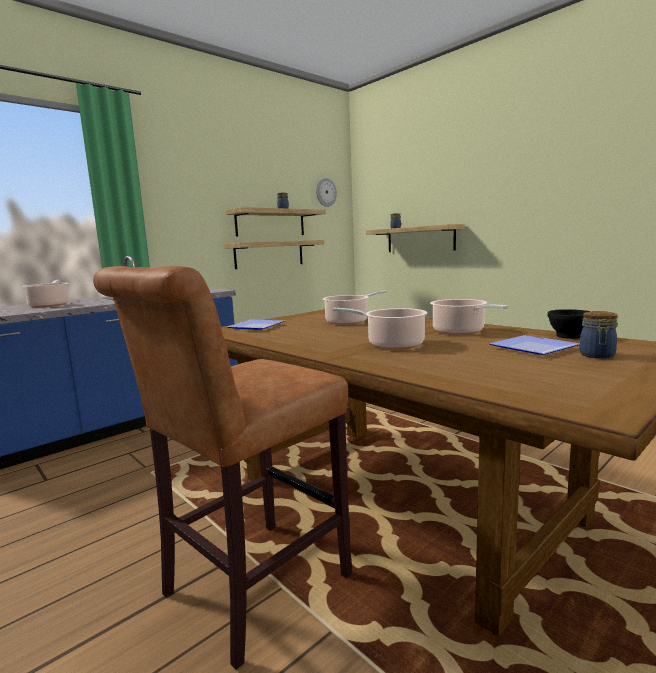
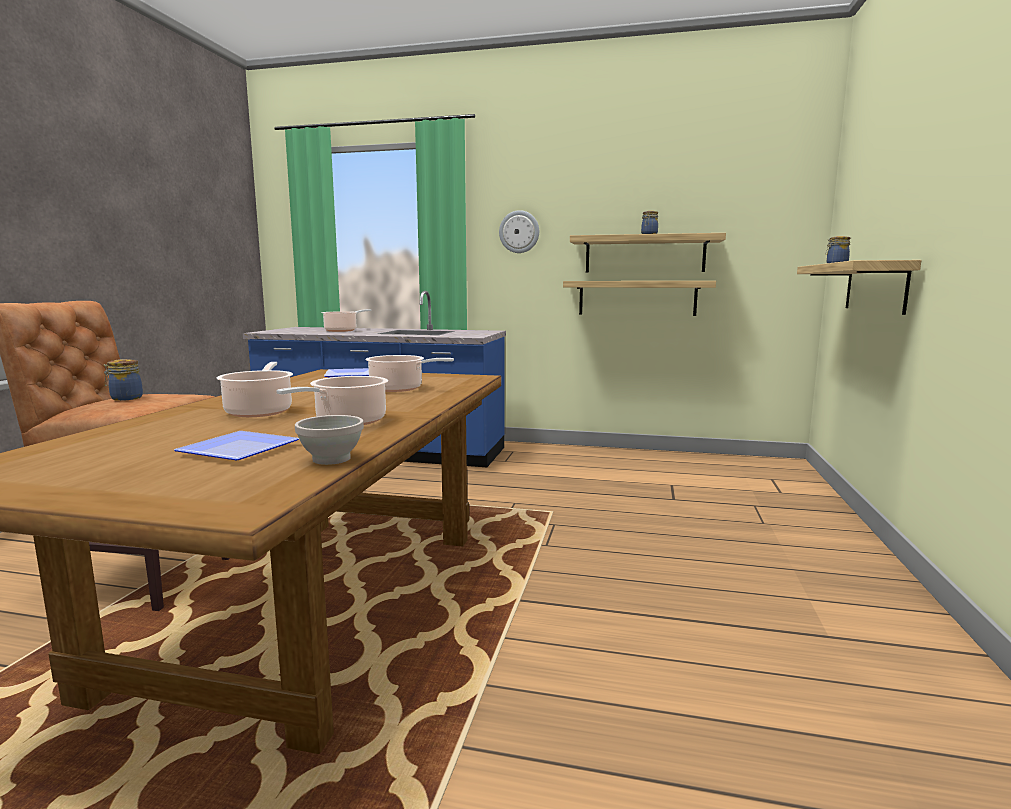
camera: 55 degrees right, 0 degrees up
(325, 192) = (764, 203): wall clock -> wall clock (519, 232)
(569, 336) = (332, 459): black bowl -> white bowl
(597, 355) = (189, 474): jar -> jar (125, 398)

